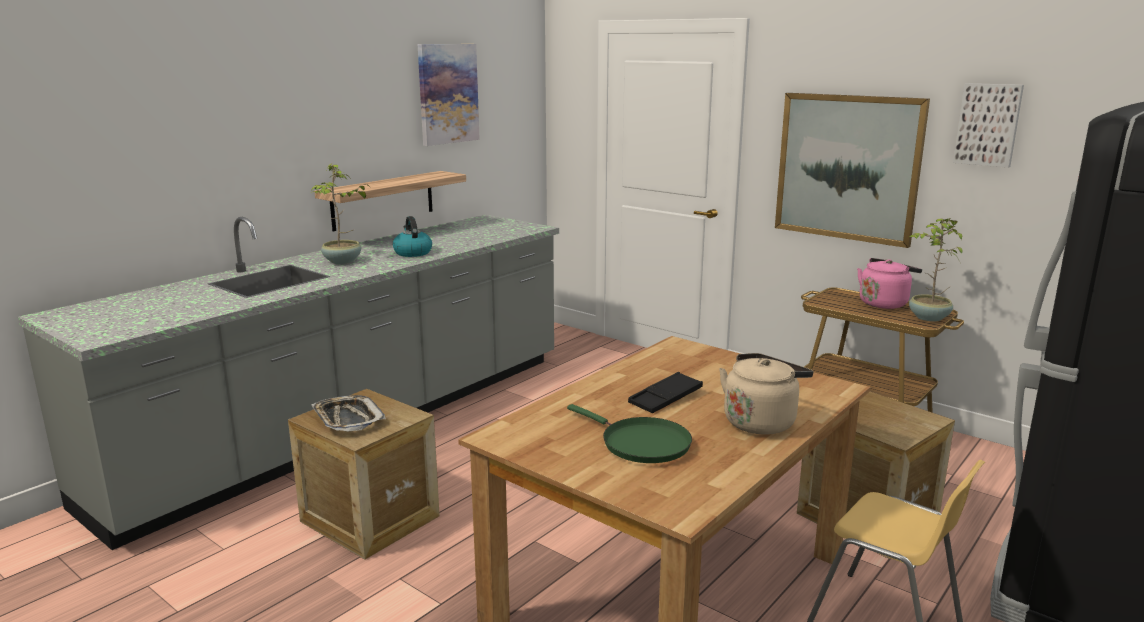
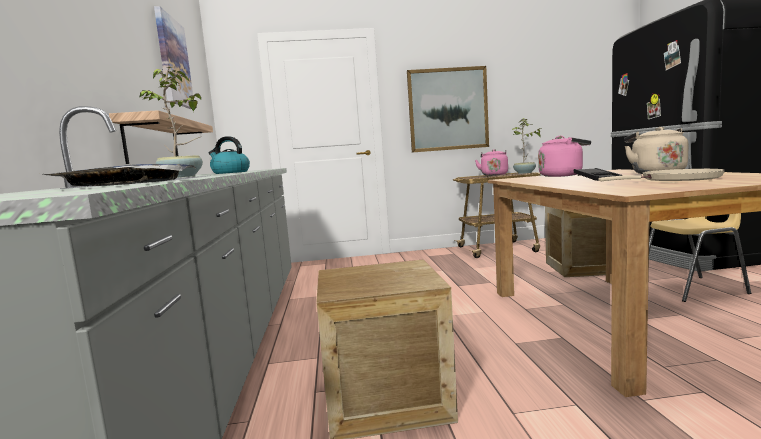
camera: 45 degrees left, 10 degrees down
(348, 419) = (372, 281): tray -> tray (124, 184)
(640, 443) = (676, 180): green frying pan -> beige frying pan
(730, 369) = (563, 175): none -> pink kettle
(988, 124) = (513, 77): picture -> none

